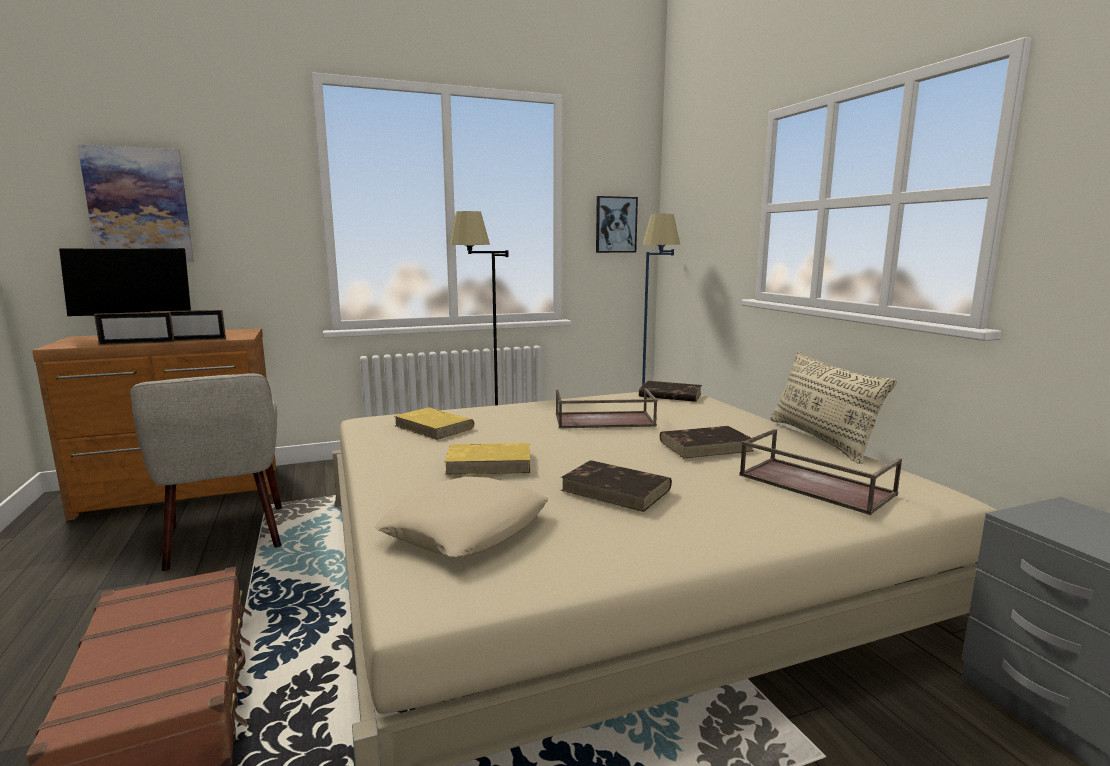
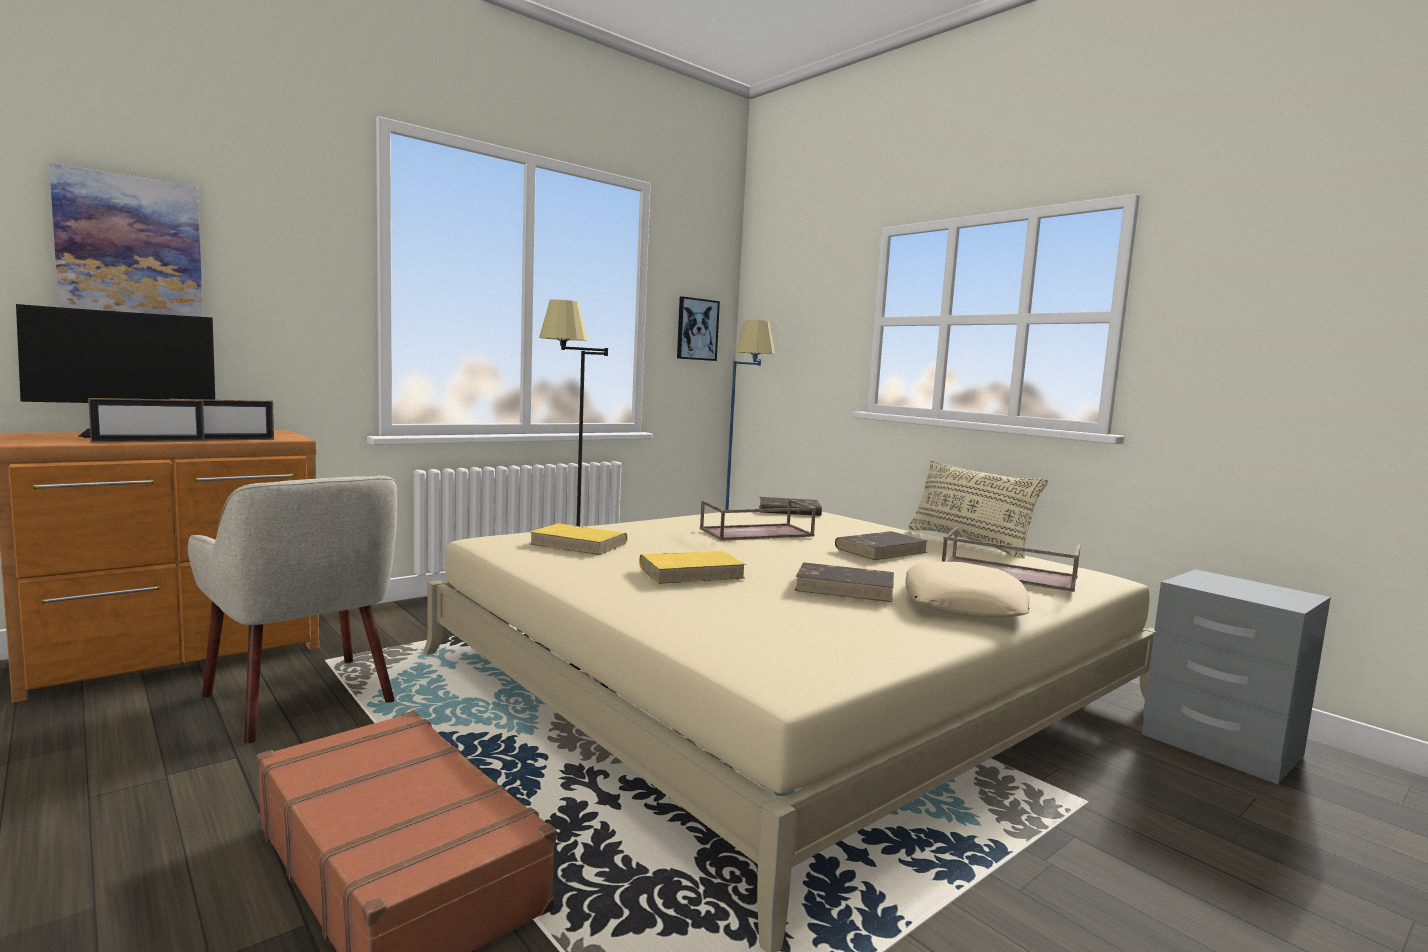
camera: 20 degrees left, 5 degrees down
(466, 529) = (745, 626): beige pillow -> beige pillow (963, 604)

